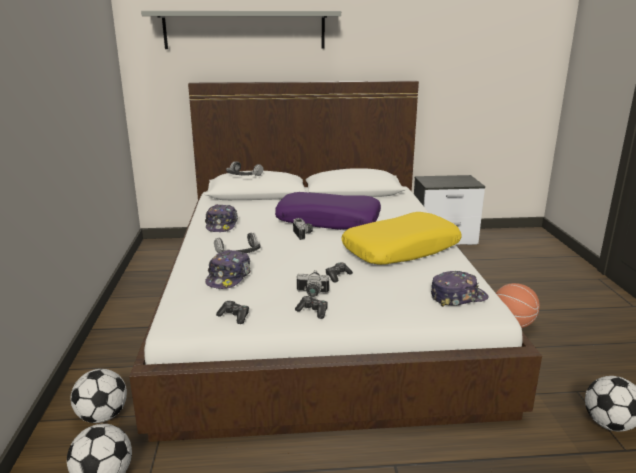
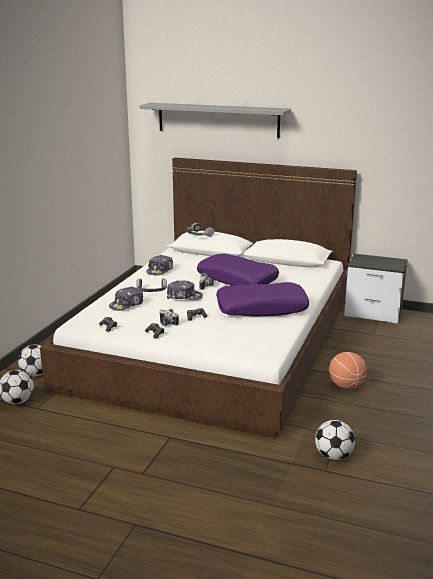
camera: 25 degrees right, 0 degrees up
(401, 249) = (262, 308): yellow pillow -> purple pillow
(458, 297) = (256, 344): cap -> cap (184, 296)

